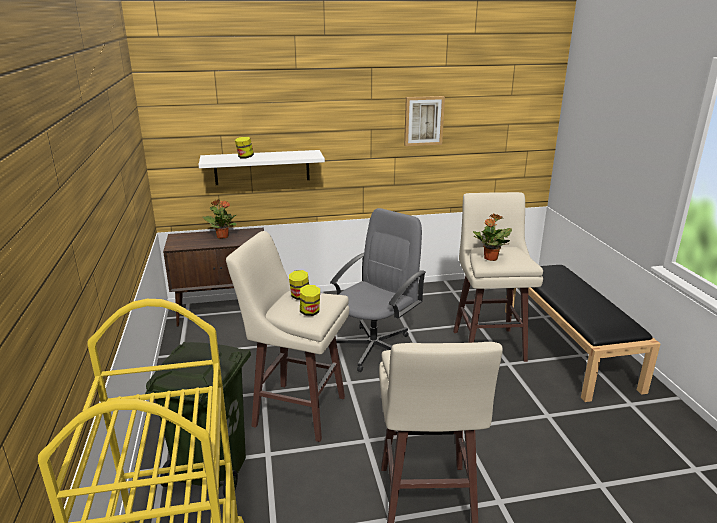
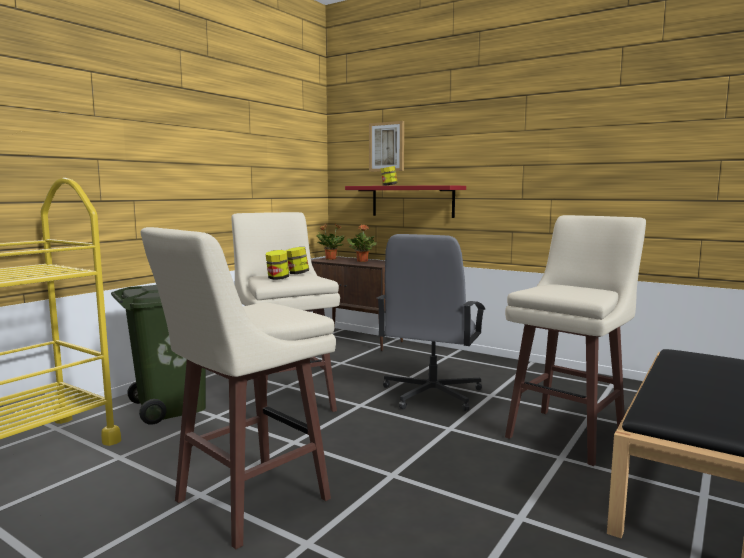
camera: 45 degrees right, 15 degrees down
(262, 167) = (412, 201): white shelf -> red shelf
(375, 348) = (431, 394): grey office chair -> grey office chair turned 120 degrees clockwise
(423, 120) = (587, 154): picture -> picture (387, 147)
(490, 258) = (545, 288): potted plant -> potted plant (330, 259)

